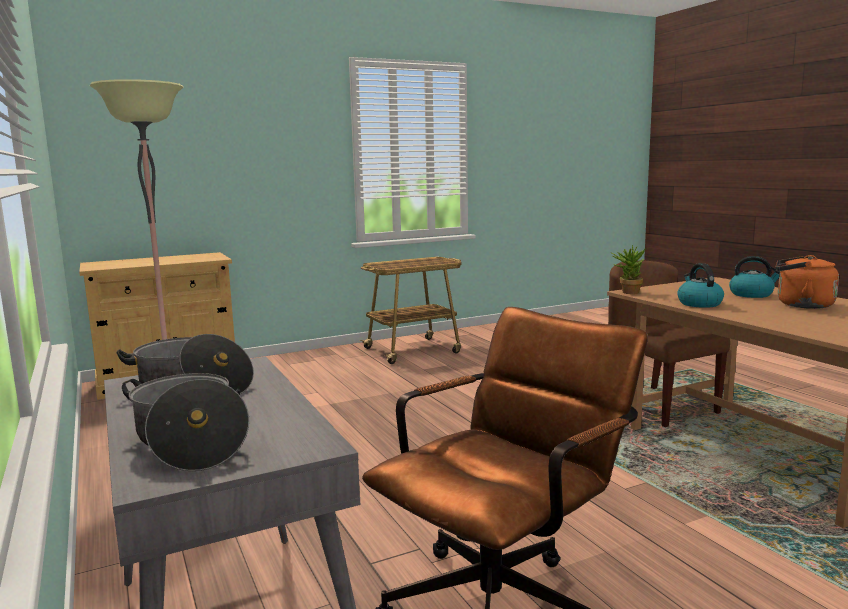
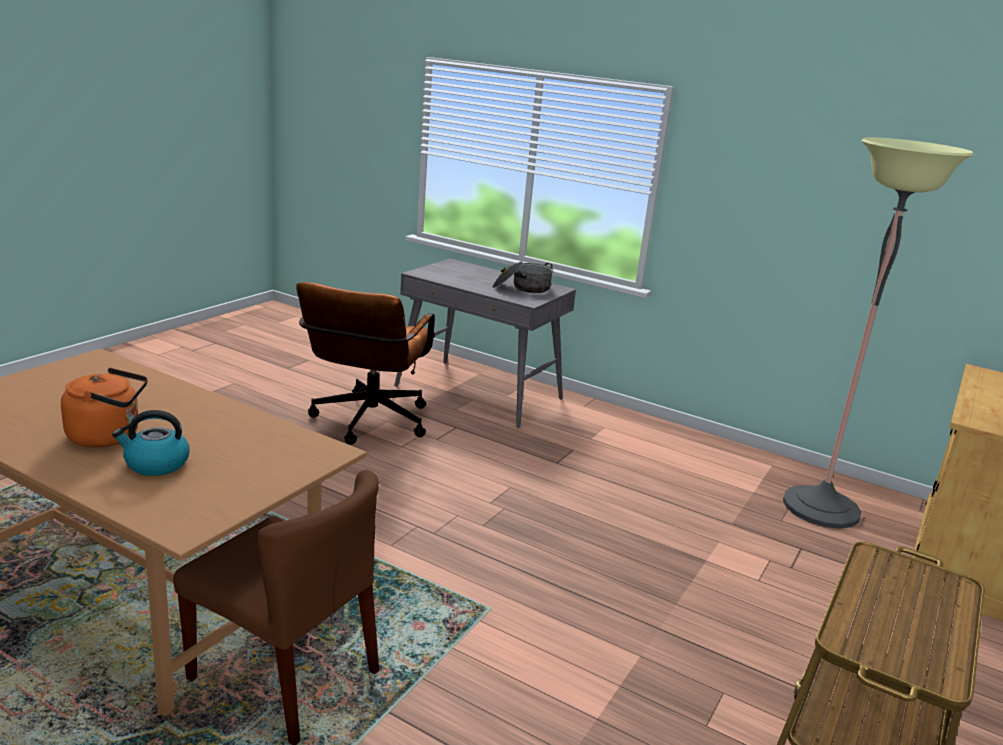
camera: 145 degrees right, 10 degrees up
(189, 442) = (467, 271): cooking pot -> none
(627, 292) = (337, 449): potted plant -> none
(698, 303) = (241, 424): kettle -> none

